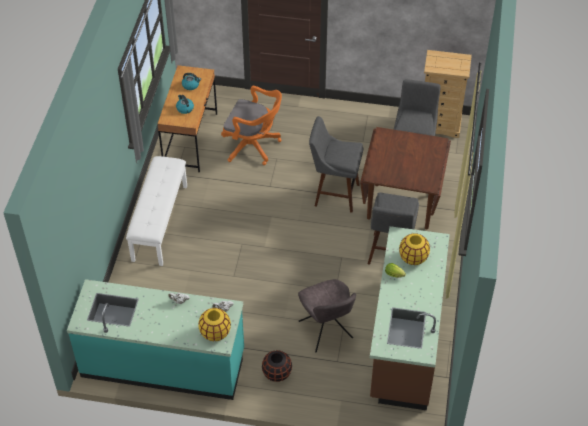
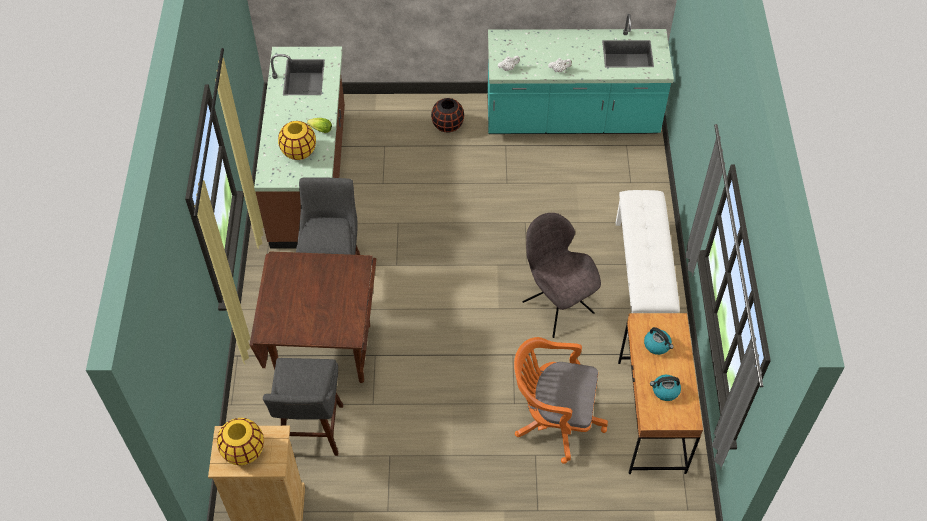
camera: 170 degrees right, 5 degrees up
(215, 333) = (509, 45): yellow vase -> yellow vase (244, 450)
(326, 331) = (401, 174): grey chair -> grey chair (556, 305)
(334, 194) = (419, 355): grey stool -> none

